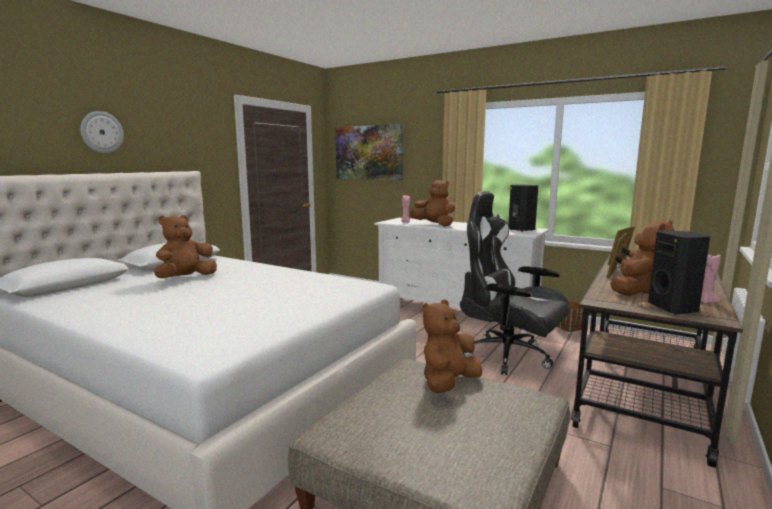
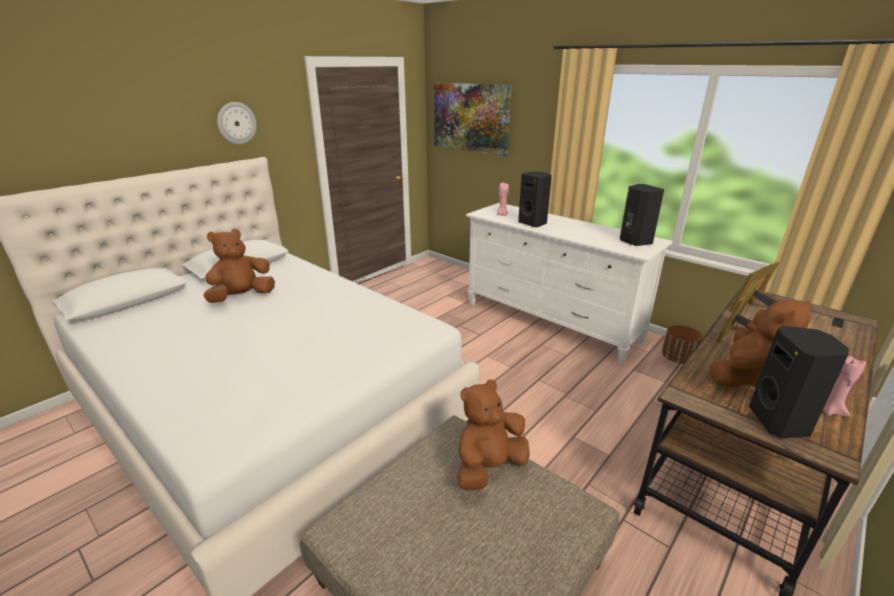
camera: 10 degrees right, 15 degrees up
(101, 132) = (149, 125): wall clock -> wall clock (236, 123)
(434, 225) = (533, 223): brown plush toy -> black speaker
(512, 358) = (596, 397): black office chair -> none

